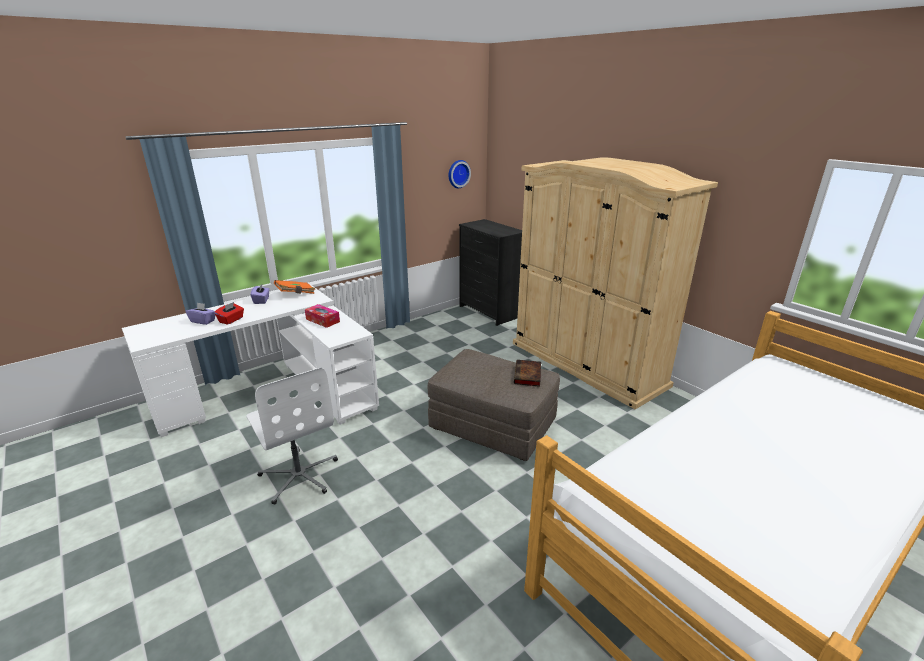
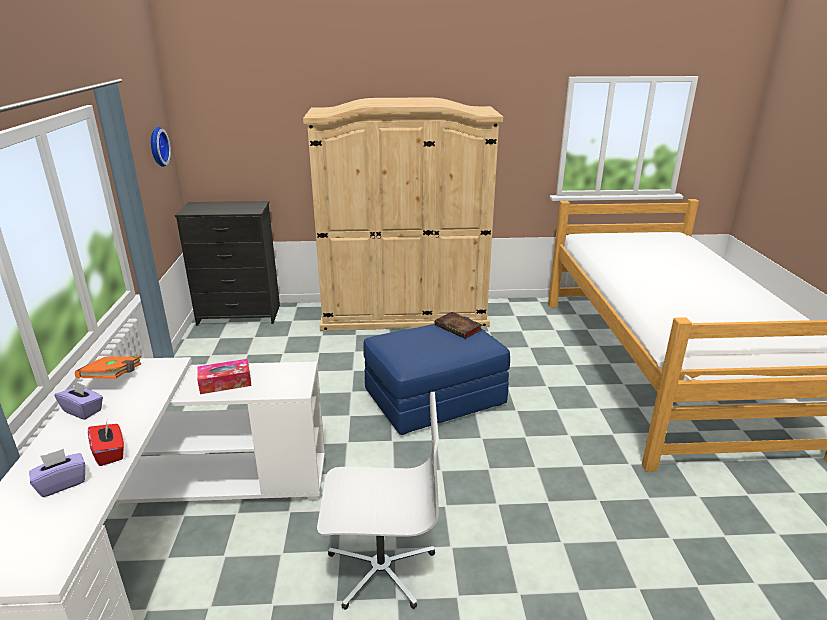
camera: 55 degrees left, 0 degrees up
(493, 424) = (435, 398): grey ottoman -> blue ottoman

